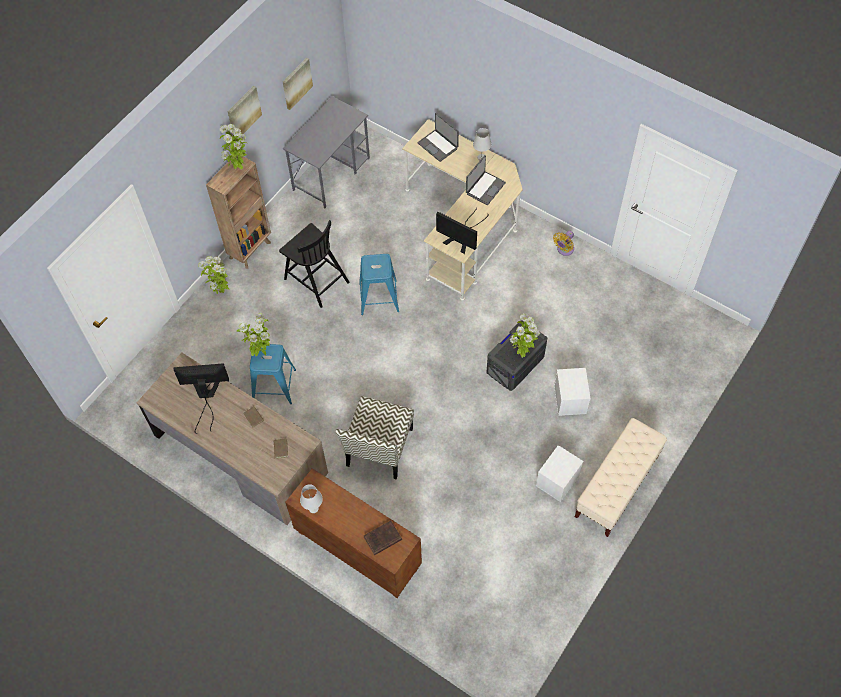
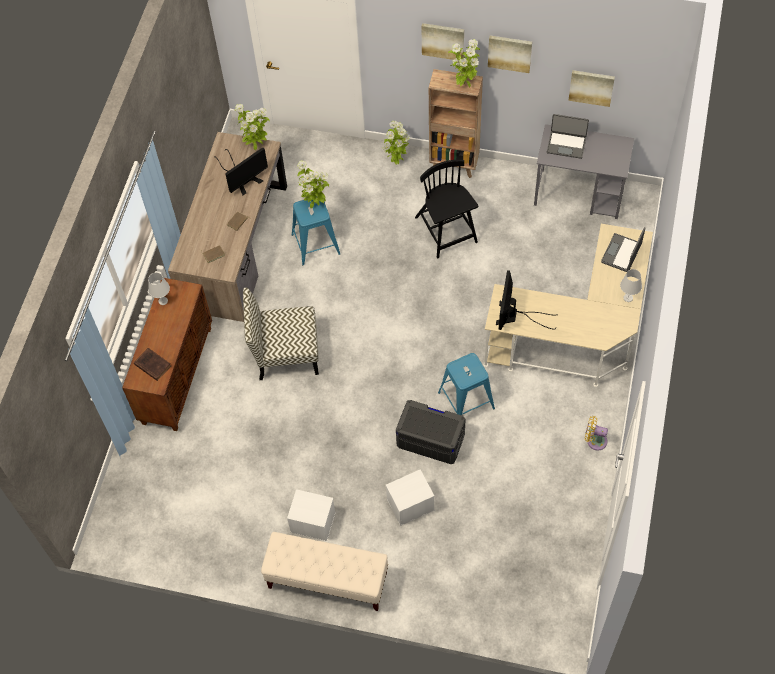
camera: 70 degrees right, 0 degrees up
(201, 152) = (443, 40): none -> picture
(206, 397) = (243, 178): monitor -> monitor turned 75 degrees clockwise
(316, 279) = (446, 231): black chair -> black chair turned 135 degrees clockwise
(379, 297) = (452, 291): blue stool -> blue stool (466, 400)
(485, 188) = (589, 315): laptop -> laptop (566, 144)
(522, 352) = (426, 430): potted plant -> potted plant (256, 145)

